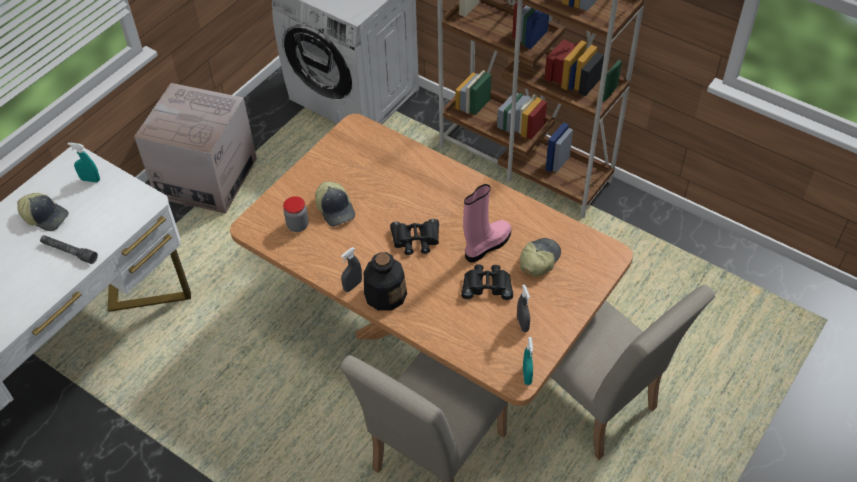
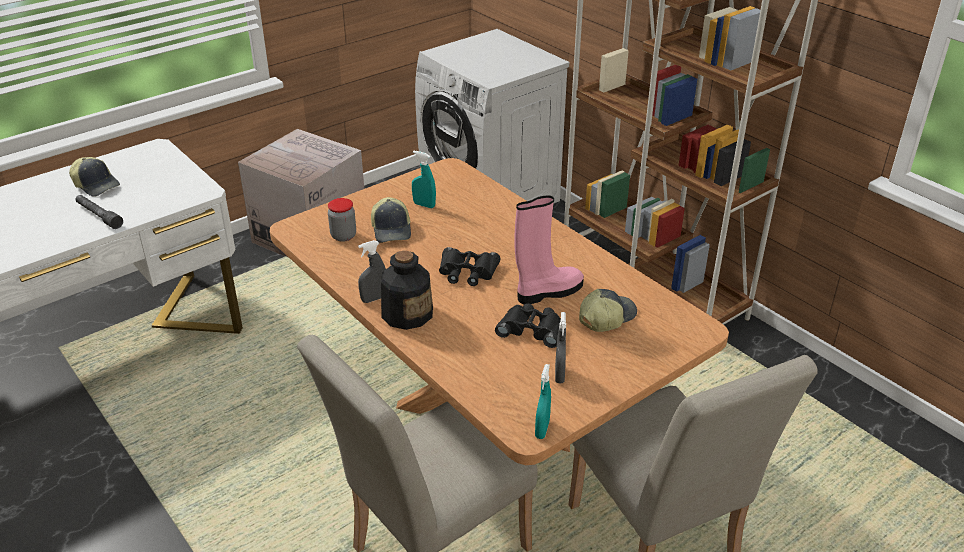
camera: 15 degrees right, 15 degrees down
(90, 180) = (159, 165): turquoise spray bottle -> turquoise spray bottle (424, 205)

